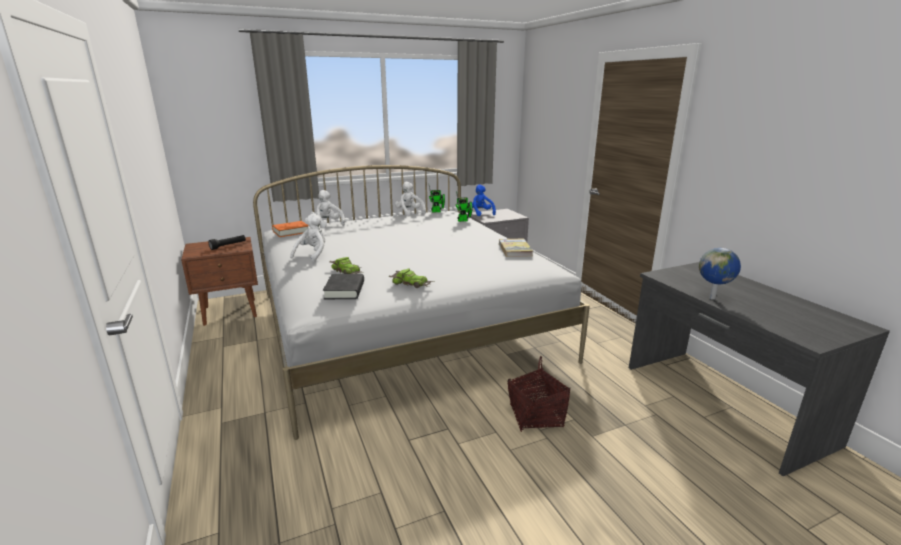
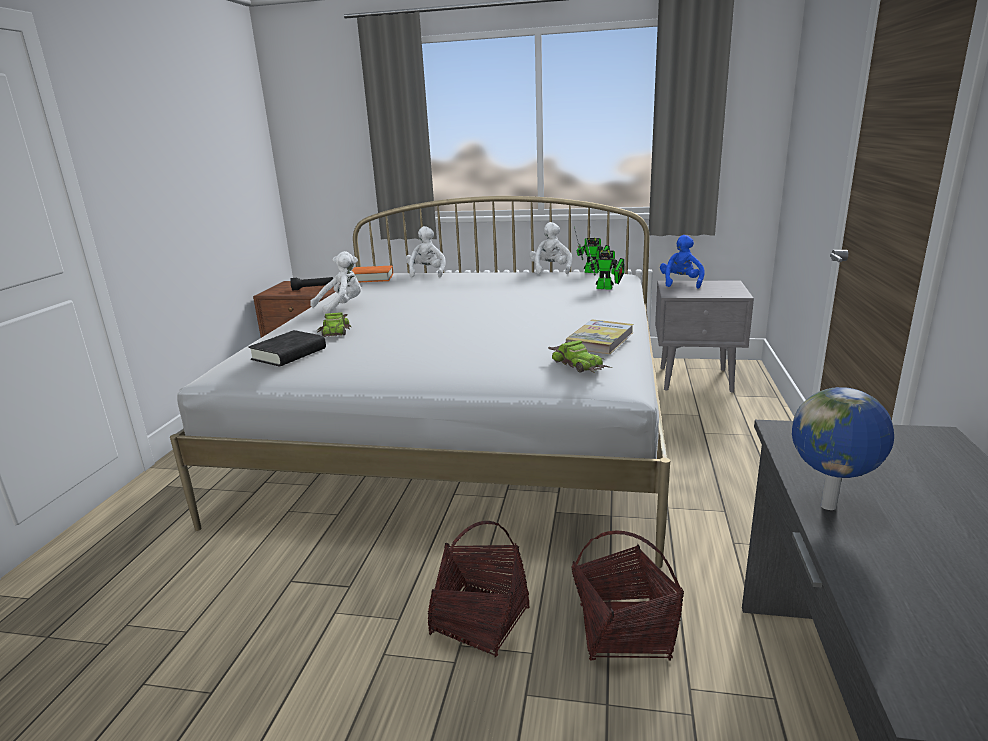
camera: 35 degrees right, 0 degrees up
(411, 283) = (372, 360): toy car -> toy car (579, 364)
(599, 395) = (624, 632): none -> basket

